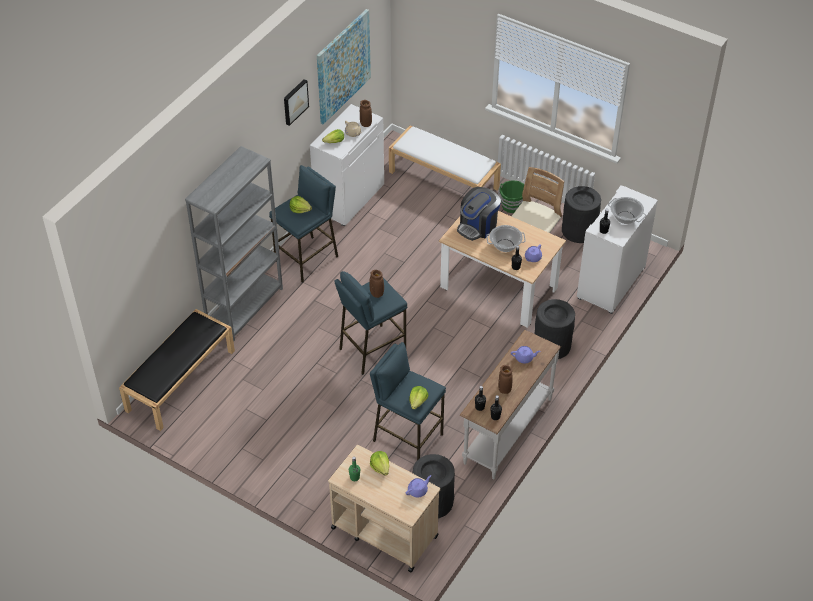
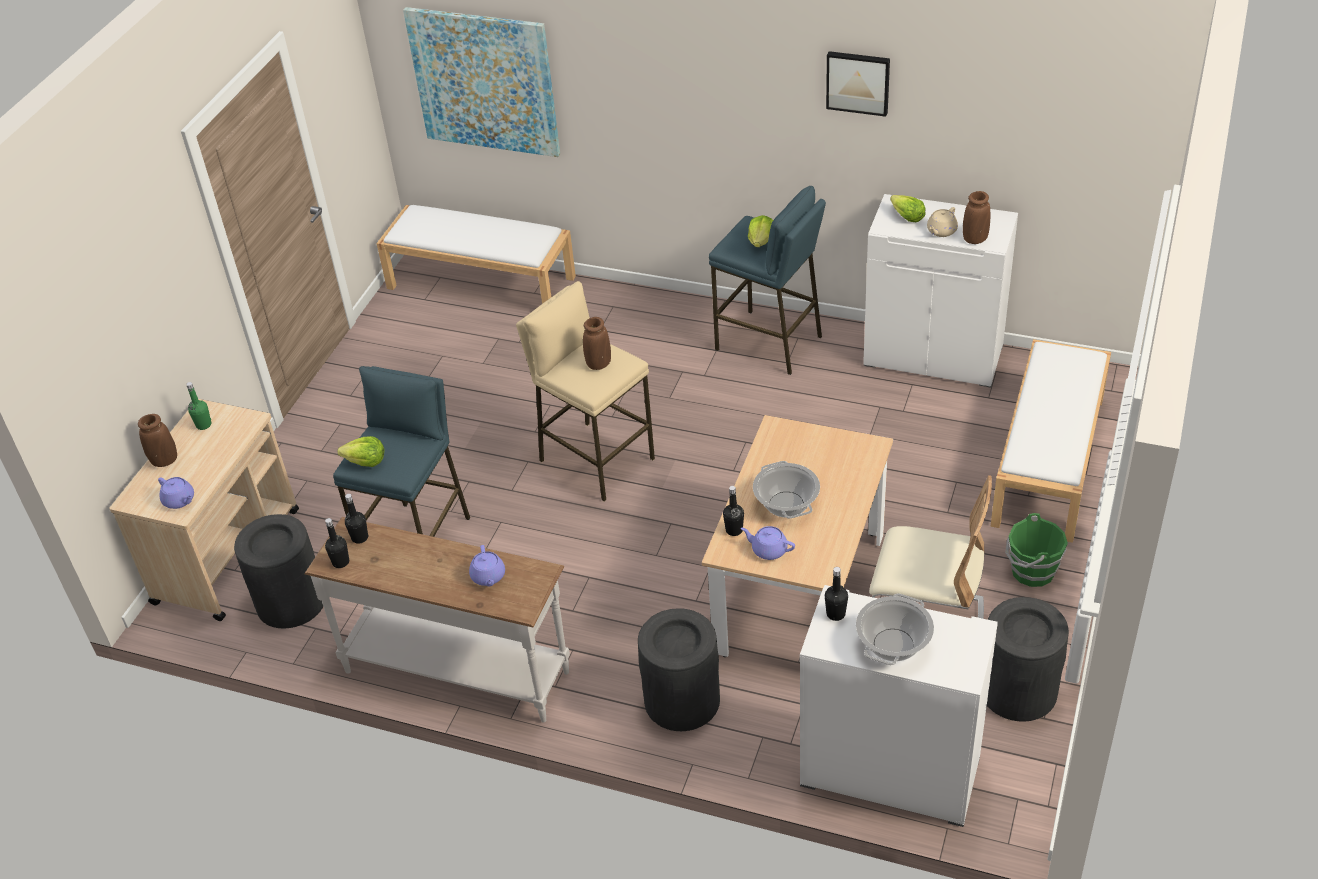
camera: 80 degrees right, 5 degrees down
(180, 379) = (482, 282): black bench -> white bench
(245, 307) = (640, 305): grey bookcase -> none
(343, 66) = (1010, 122): picture -> picture (484, 81)
(371, 350) = (596, 459): blue stool -> beige stool
(380, 467) = (225, 448): lettuce -> none
(478, 226) = (823, 457): coffee machine -> none
(504, 389) = (407, 562): brown vase -> brown vase (164, 461)

